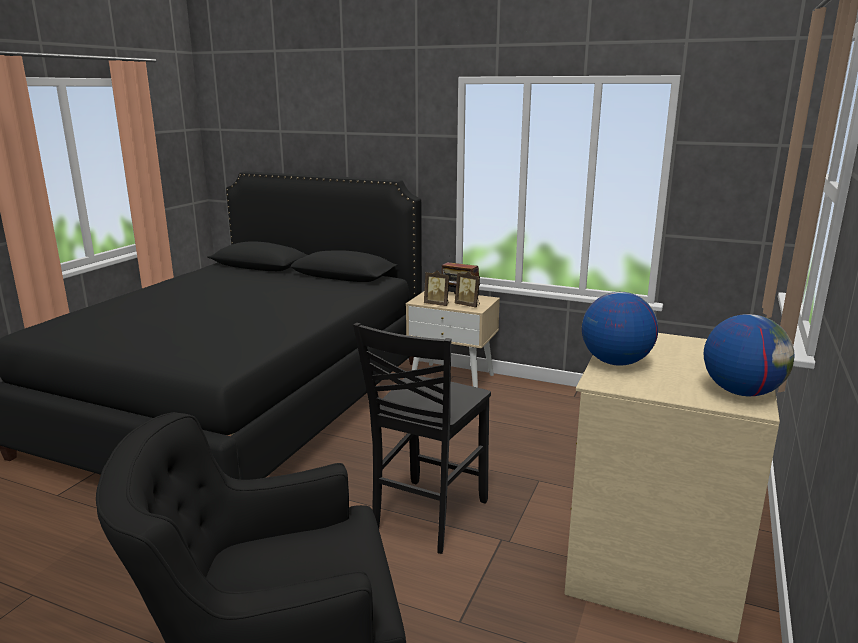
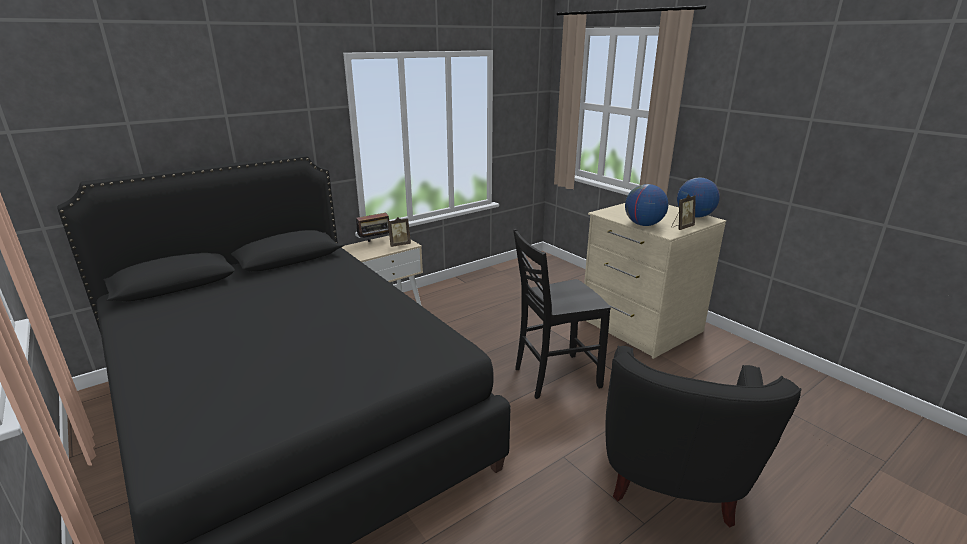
camera: 60 degrees left, 5 degrees up
(427, 516) = (554, 377): black chair -> black chair turned 105 degrees clockwise
(437, 304) = (380, 252): picture frame -> picture frame (682, 227)

